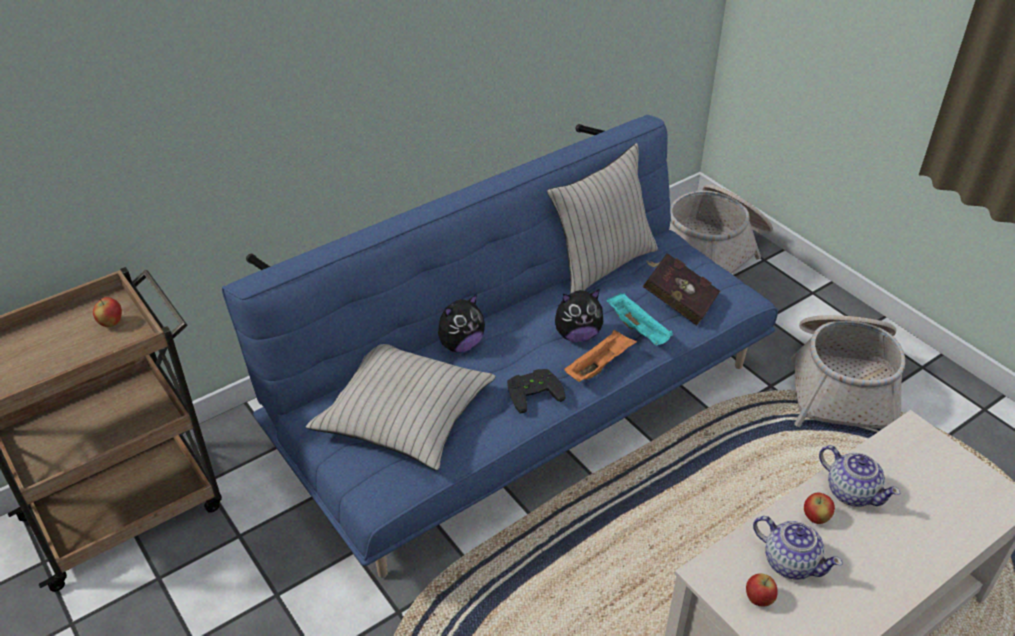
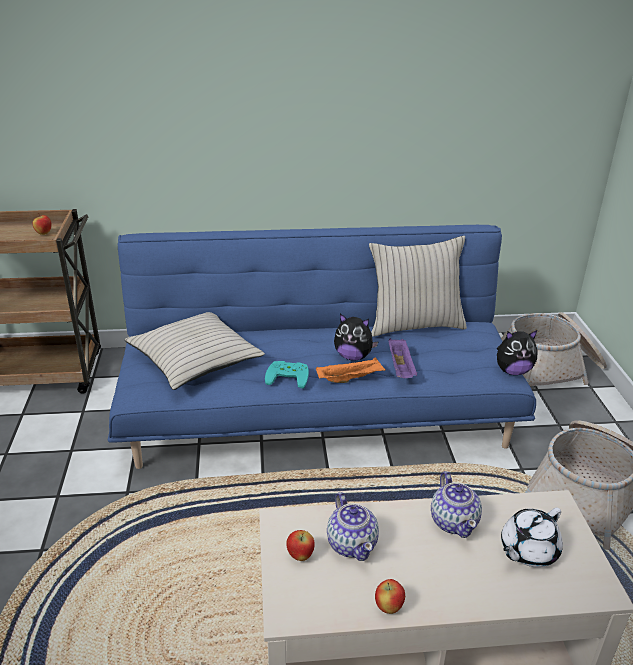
camera: 30 degrees right, 10 degrees down
(460, 344) = (270, 336): plush toy -> plush toy (512, 371)
(533, 391) = (288, 376): black game controller -> turquoise game controller
(638, 330) = (401, 368): turquoise tray -> purple tray
(676, 301) = (448, 362): red book -> none
(816, 518) = (404, 525): apple -> apple (388, 607)
(929, 490) = (527, 550): none -> white teapot

